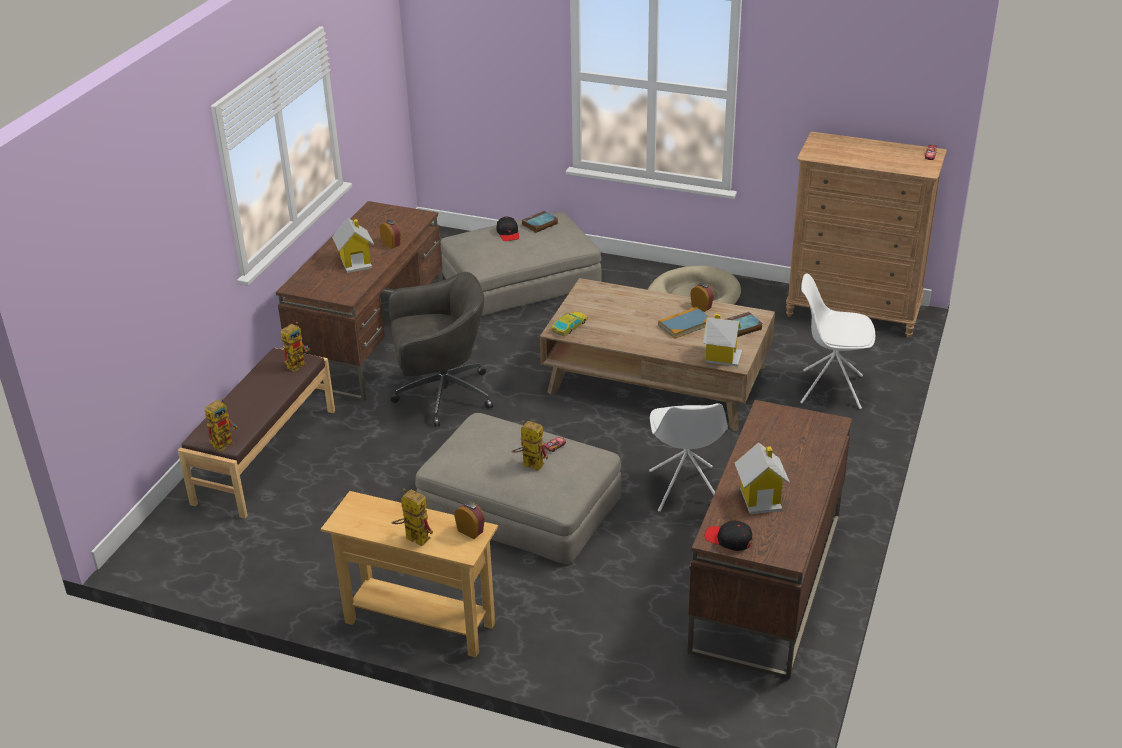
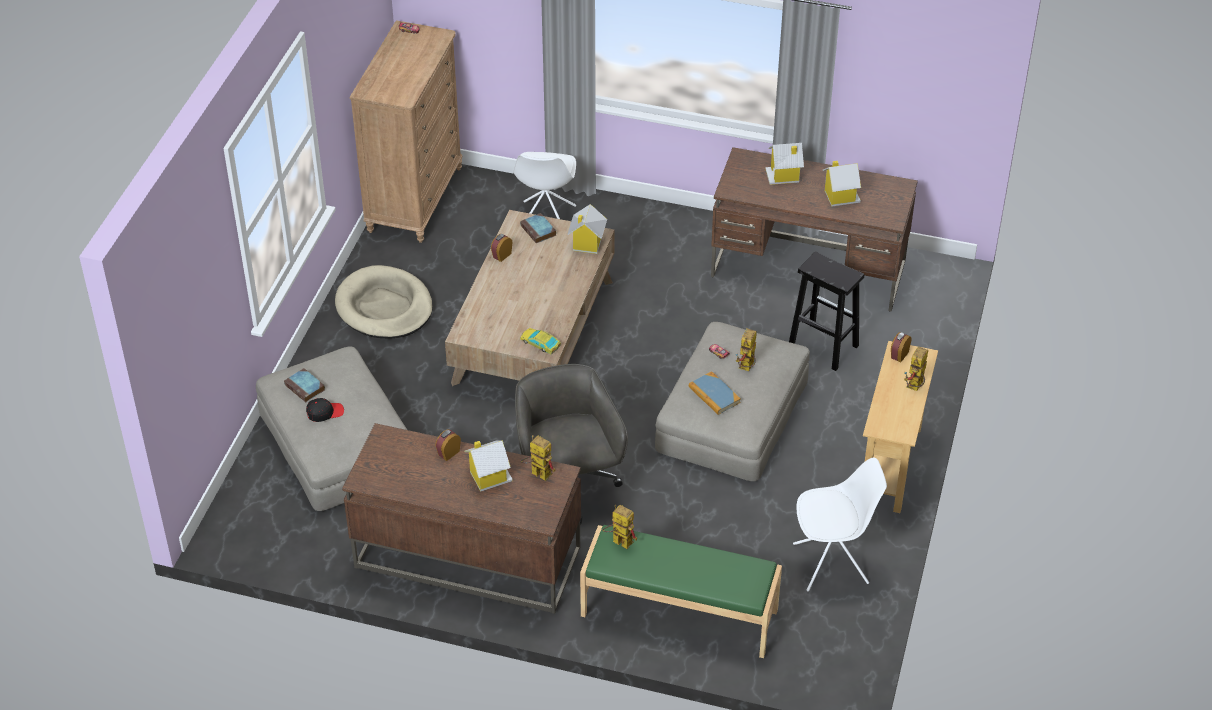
camera: 95 degrees left, 10 degrees up
(225, 442) = (757, 573): toy robot -> toy robot (537, 473)
(264, 455) = (679, 613): brown bench -> green bench
(625, 583) = (822, 346): none -> black stool
(685, 324) = (534, 266): book -> book (714, 395)
(685, 490) = (699, 312): white chair -> white chair (832, 563)
(728, 539) = (891, 213): black cap -> none
(798, 454) = (784, 175): none -> toy house

